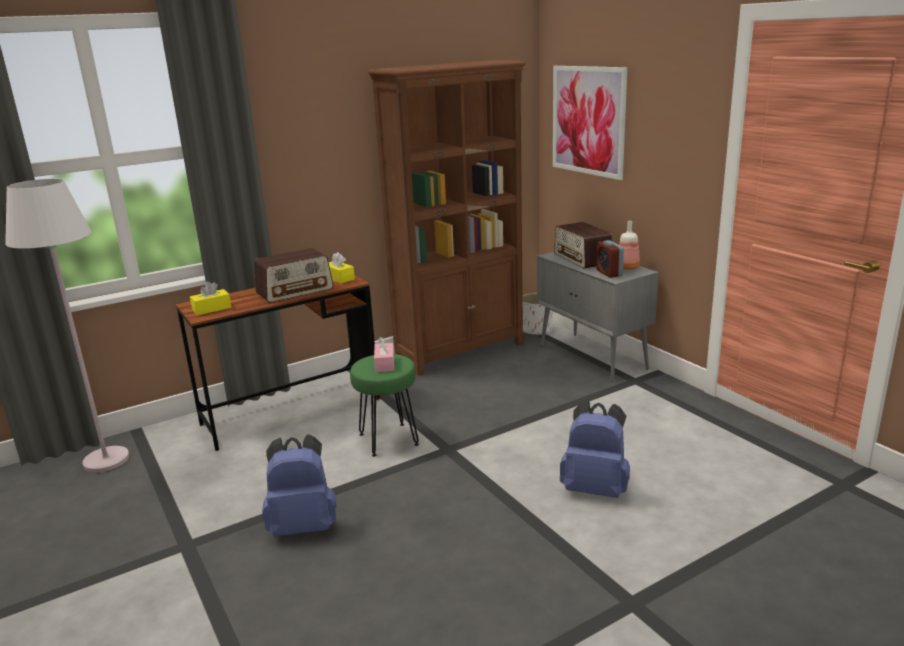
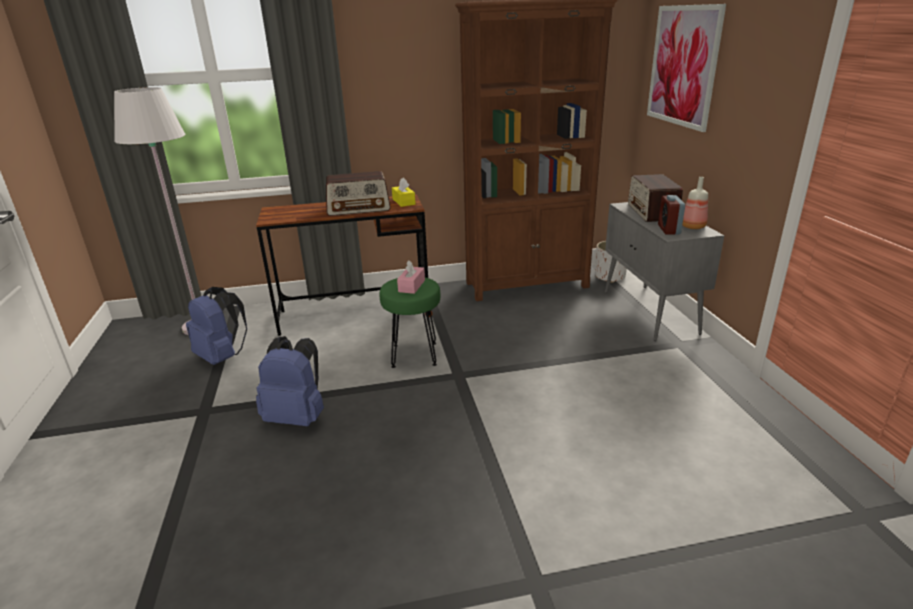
camera: 20 degrees right, 5 degrees up
(212, 309) = (282, 215): yellow tissue box -> none
(595, 488) = (572, 447): blue backpack -> blue backpack (222, 357)

